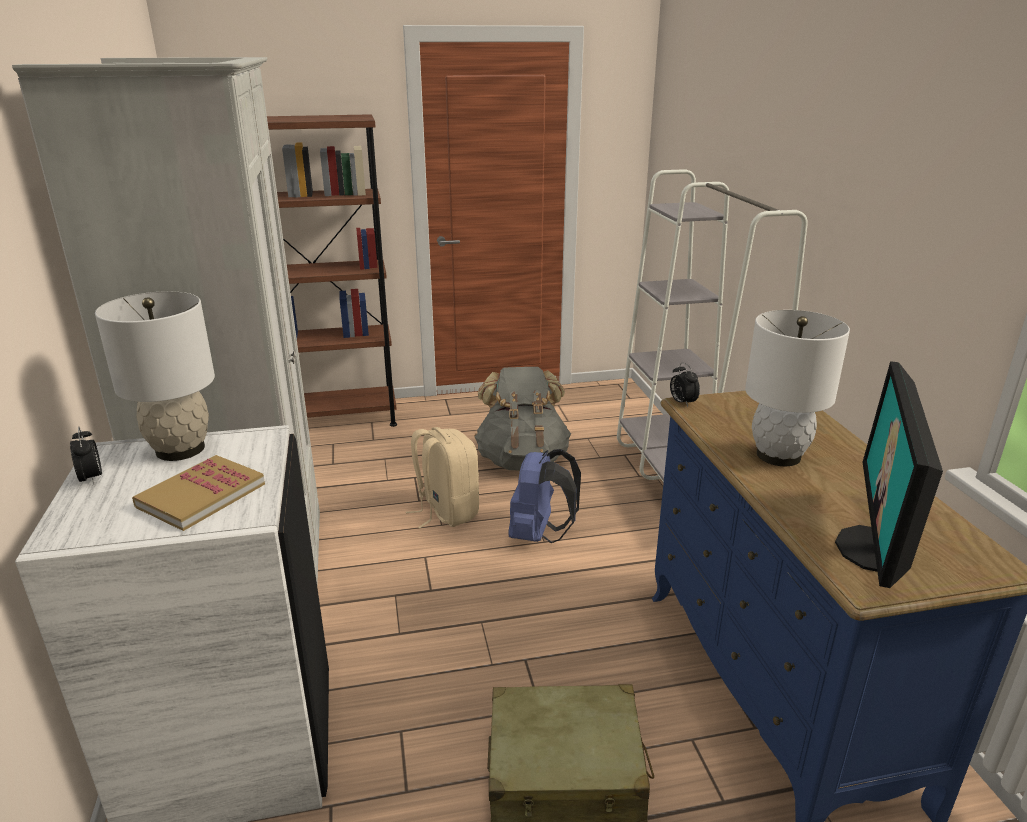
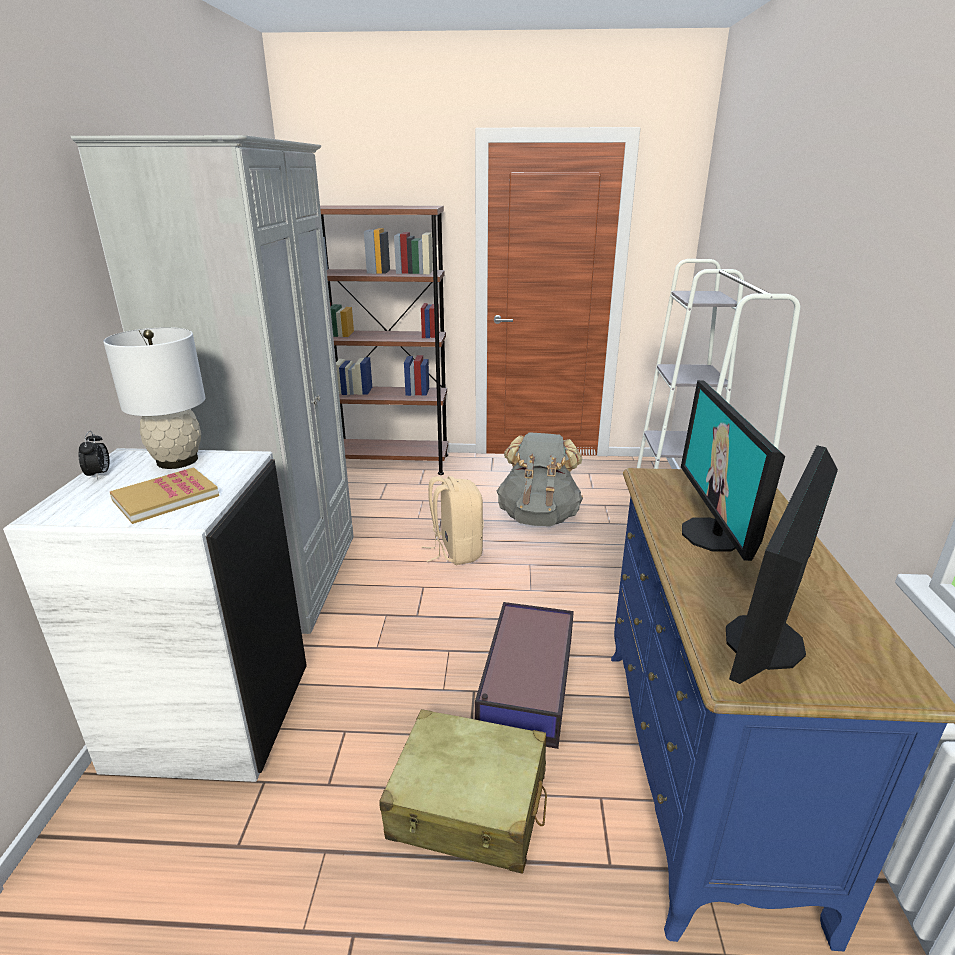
camera: 15 degrees right, 0 degrees up
(539, 535) = (529, 583): blue backpack -> none
(577, 642) = (526, 684): none -> storage box
(682, 402) = (641, 474): alarm clock -> none
(779, 456) = (712, 534): white table lamp -> monitor

